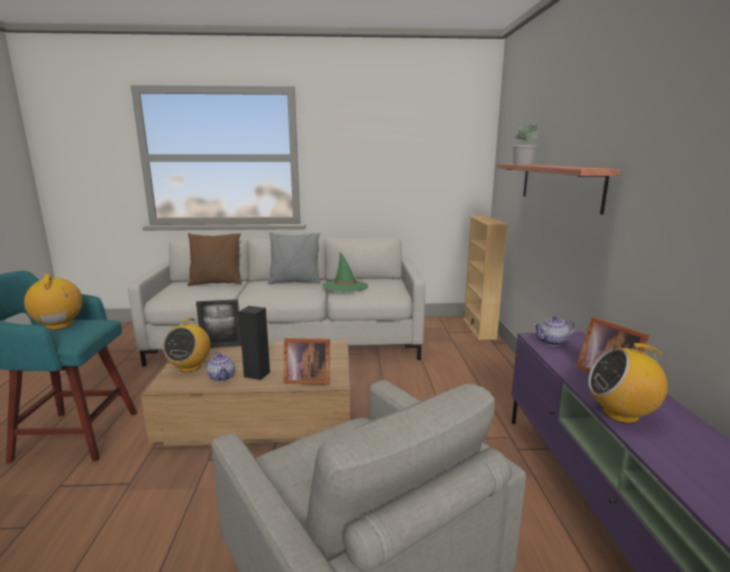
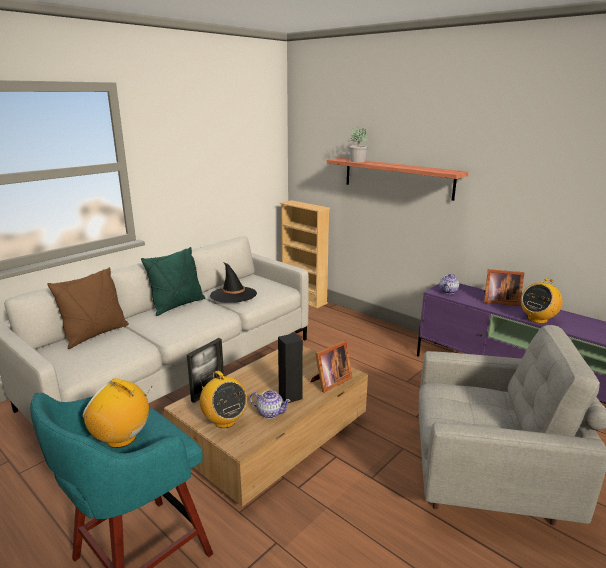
camera: 45 degrees left, 5 degrees up
(295, 282) = (177, 305): grey pillow -> green pillow
(345, 286) = (233, 295): green hat -> black hat

